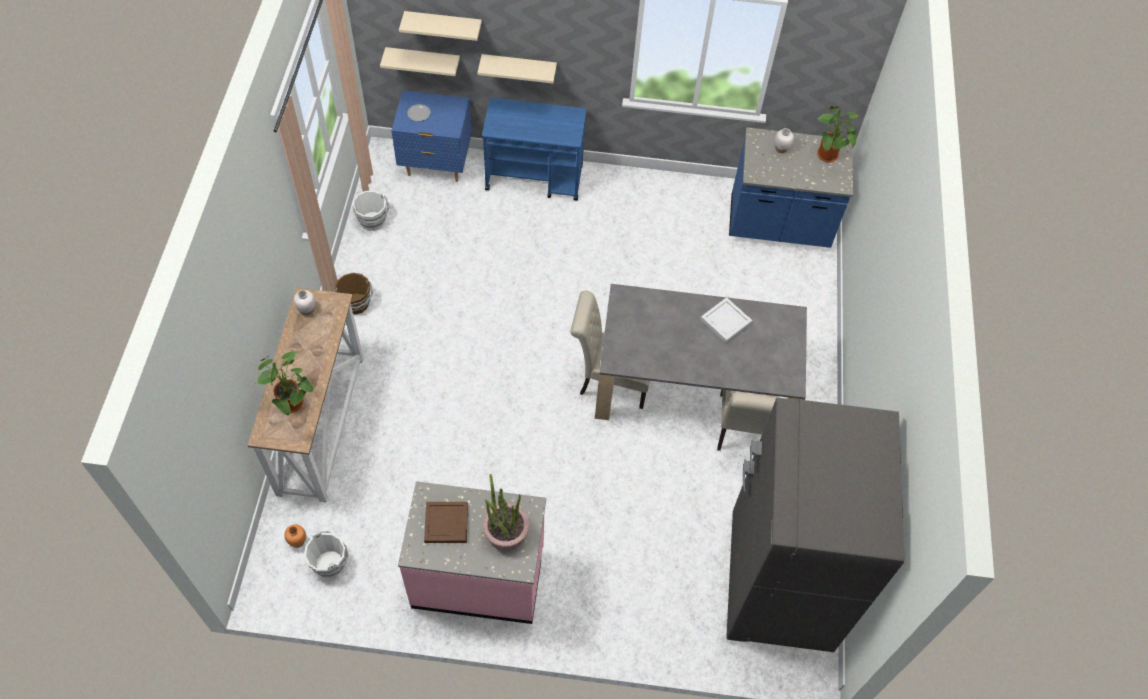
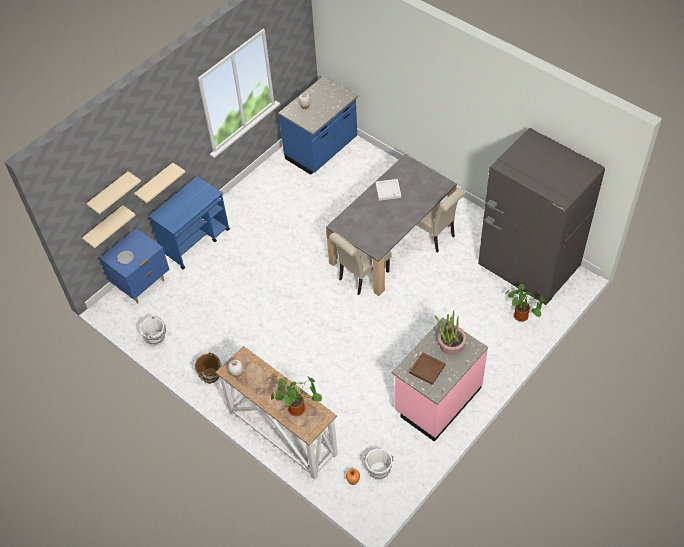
camera: 50 degrees left, 5 degrees down
(828, 157) = (326, 91): potted plant -> potted plant (522, 316)

